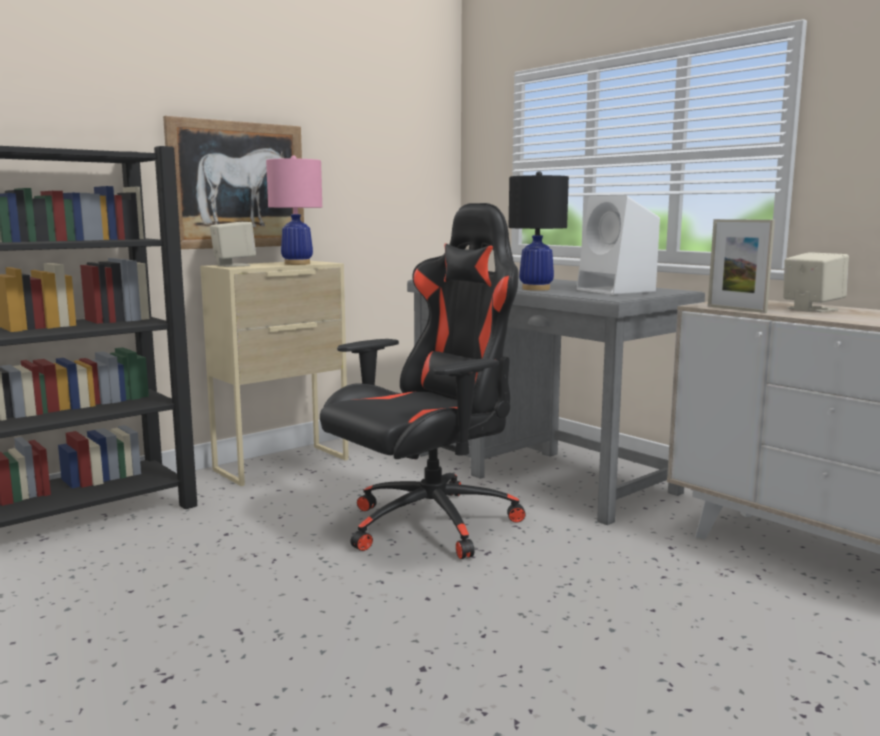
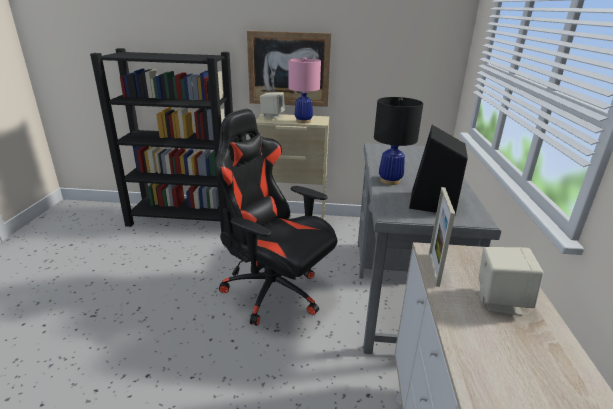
camera: 45 degrees right, 15 degrees up
(421, 528) = (278, 295): black office chair -> black office chair turned 150 degrees counterclockwise
(617, 291) = (432, 203): white speaker -> black speaker

